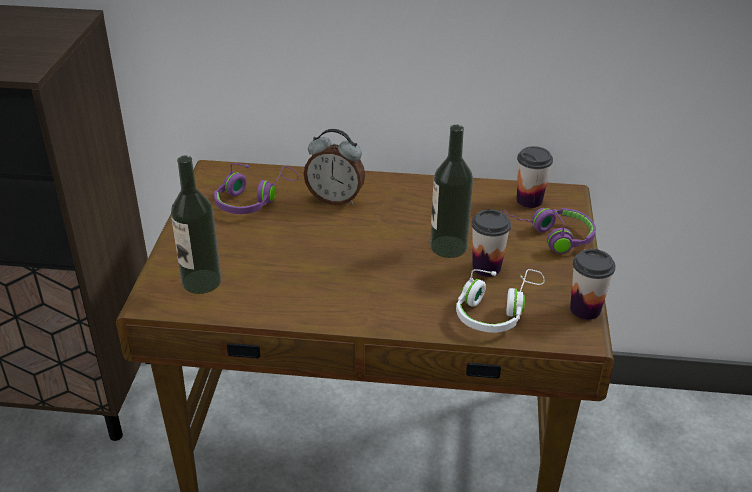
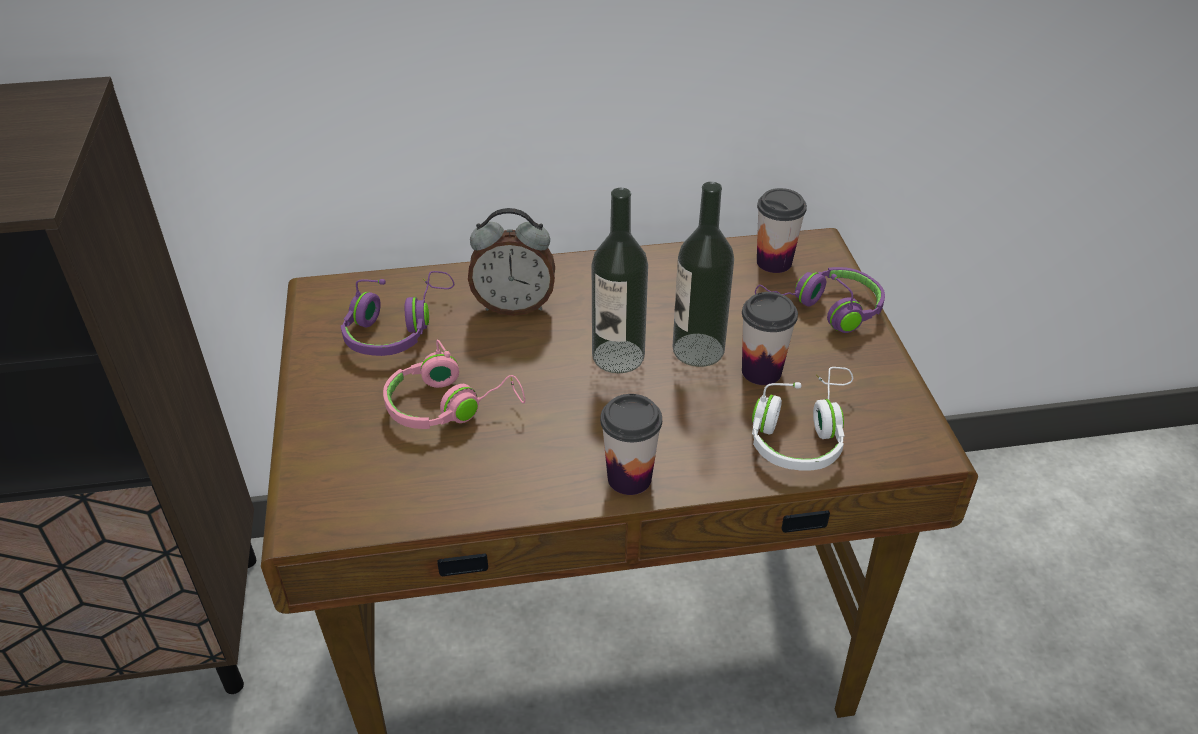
camera: 15 degrees left, 5 degrees up
(201, 281) = (371, 473): bottle -> bottle (618, 356)
(268, 251) = (450, 404): none -> pink headphones
(585, 309) = (913, 408): cup -> cup (629, 478)

